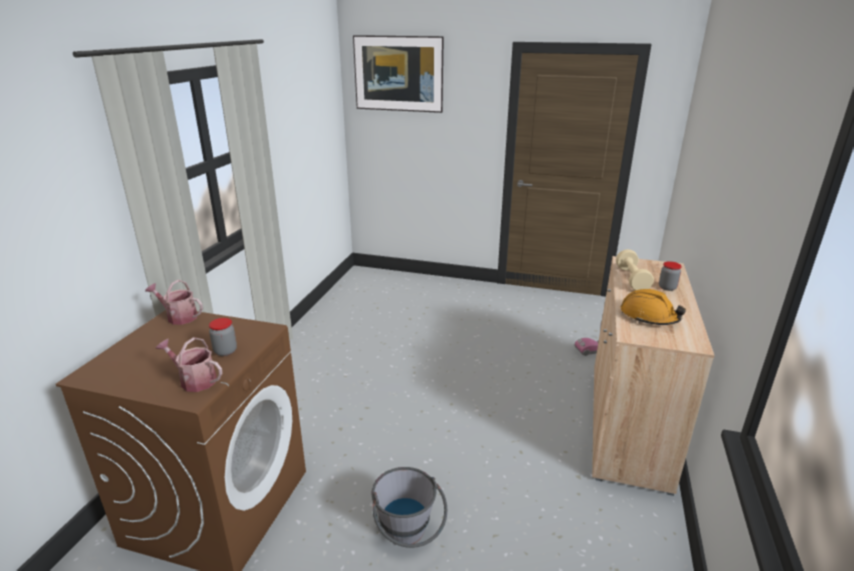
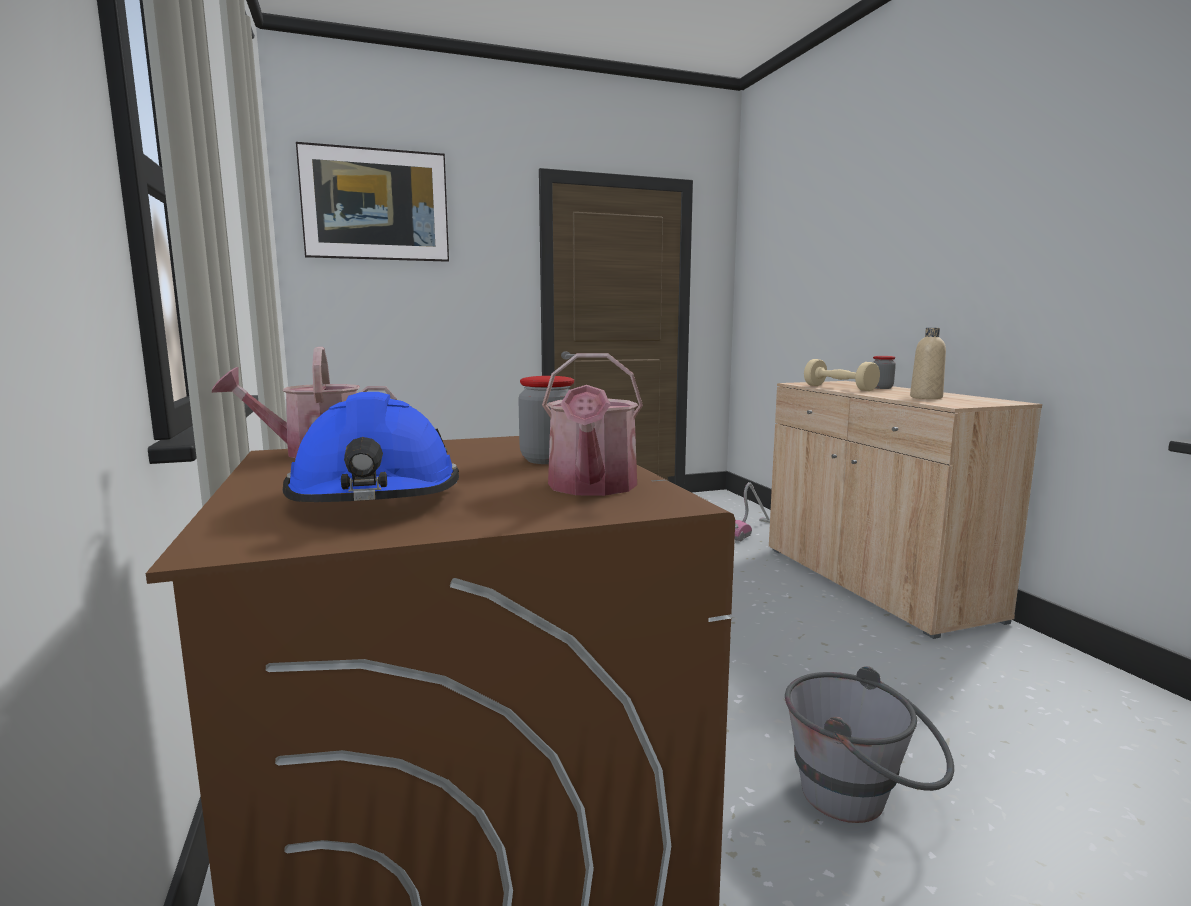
camera: 35 degrees left, 15 degrees down
(141, 361) = (375, 497): none -> blue hard hat
(194, 380) = (591, 488): watering can -> watering can turned 75 degrees counterclockwise
(649, 316) = (926, 397): orange hard hat -> beige bottle

